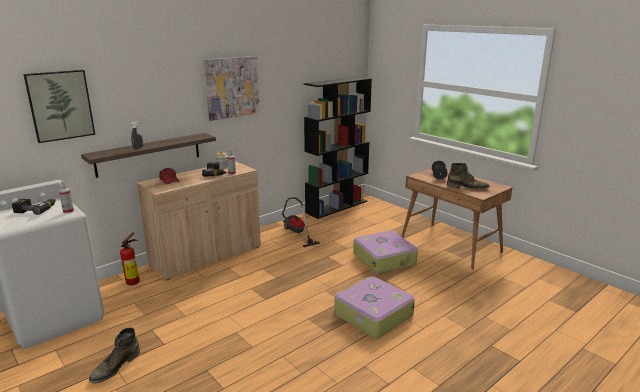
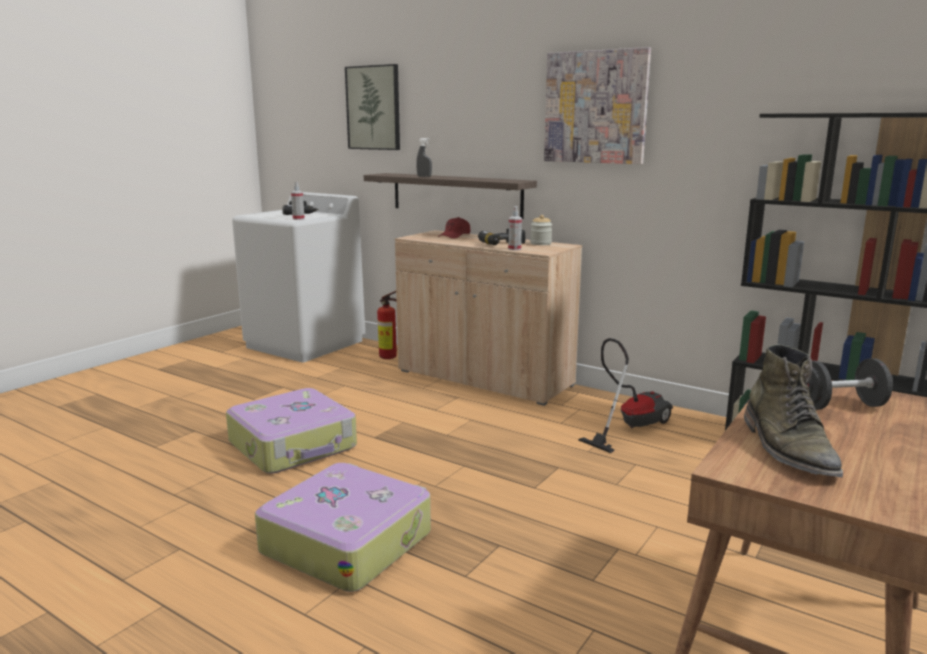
camera: 75 degrees right, 5 degrees down
(115, 366) = (210, 386): green boot -> none
(384, 259) = (602, 536): suitcase -> suitcase (294, 445)

